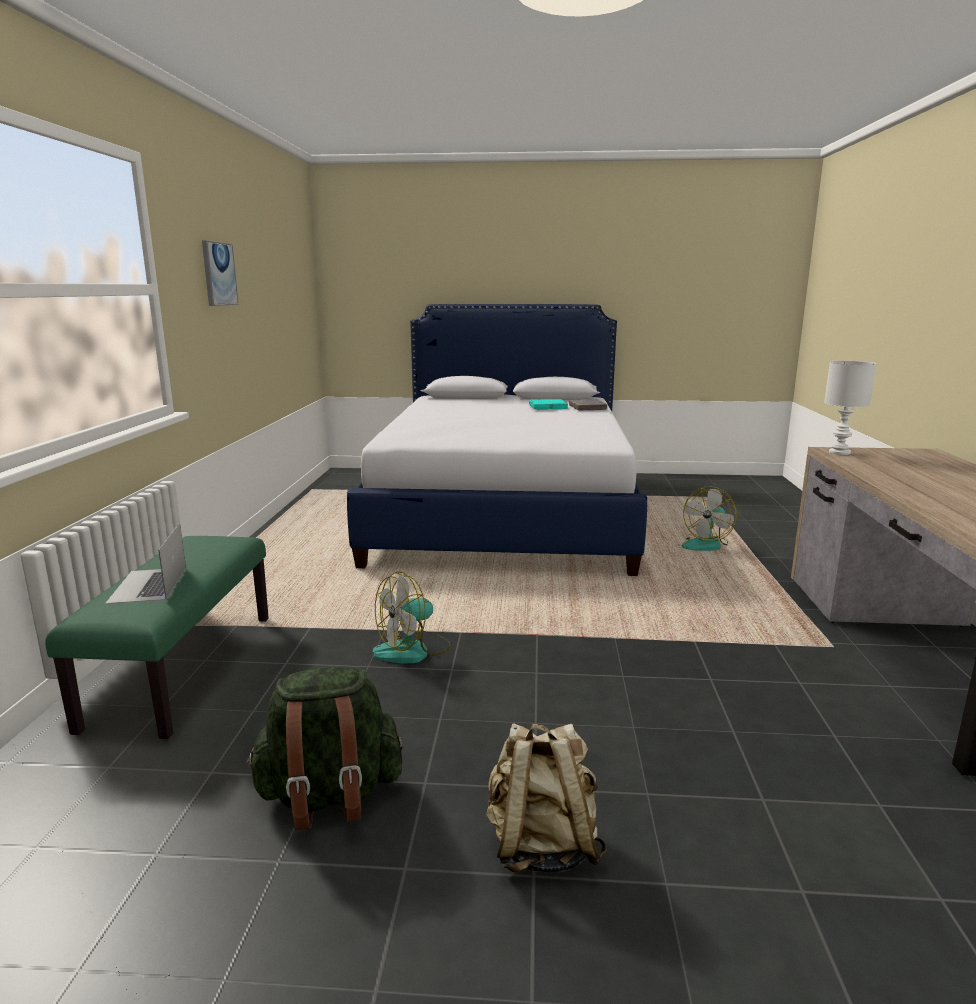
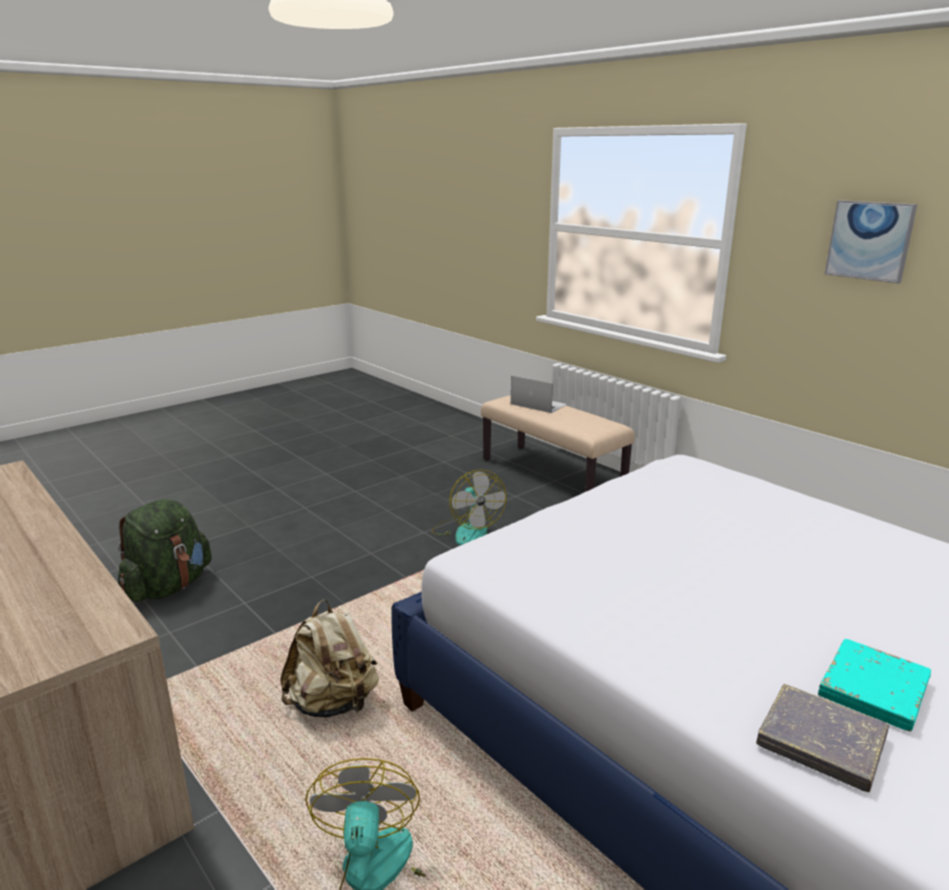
camera: 135 degrees right, 5 degrees up
(183, 668) = (553, 474): green bench -> beige bench
(329, 796) = (385, 474): green backpack -> green backpack (168, 587)
(413, 650) = (467, 531): fan -> fan turned 150 degrees clockwise
(541, 845) = (282, 495): beige backpack -> beige backpack (333, 703)
(839, 452) = (103, 626): white table lamp -> none

